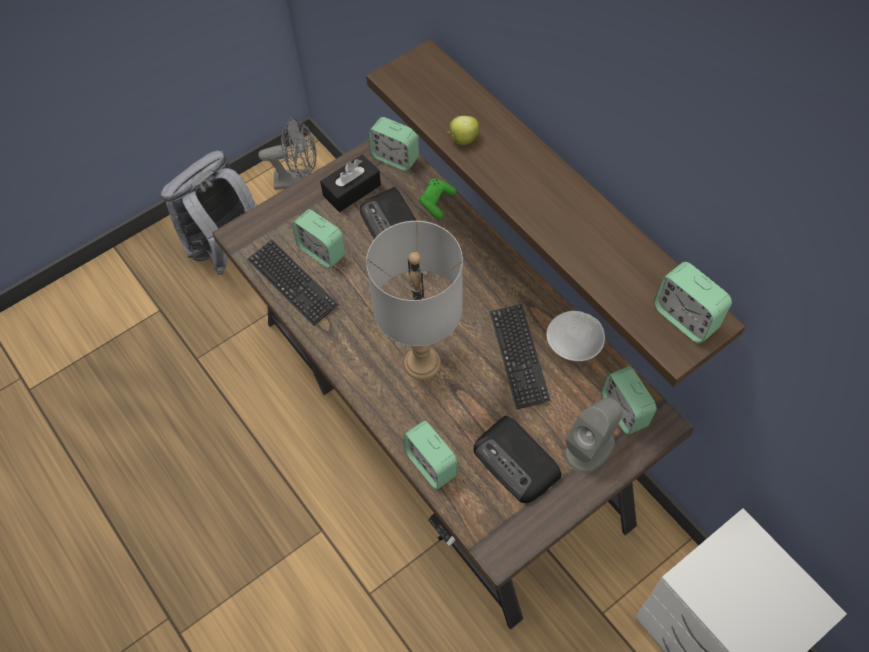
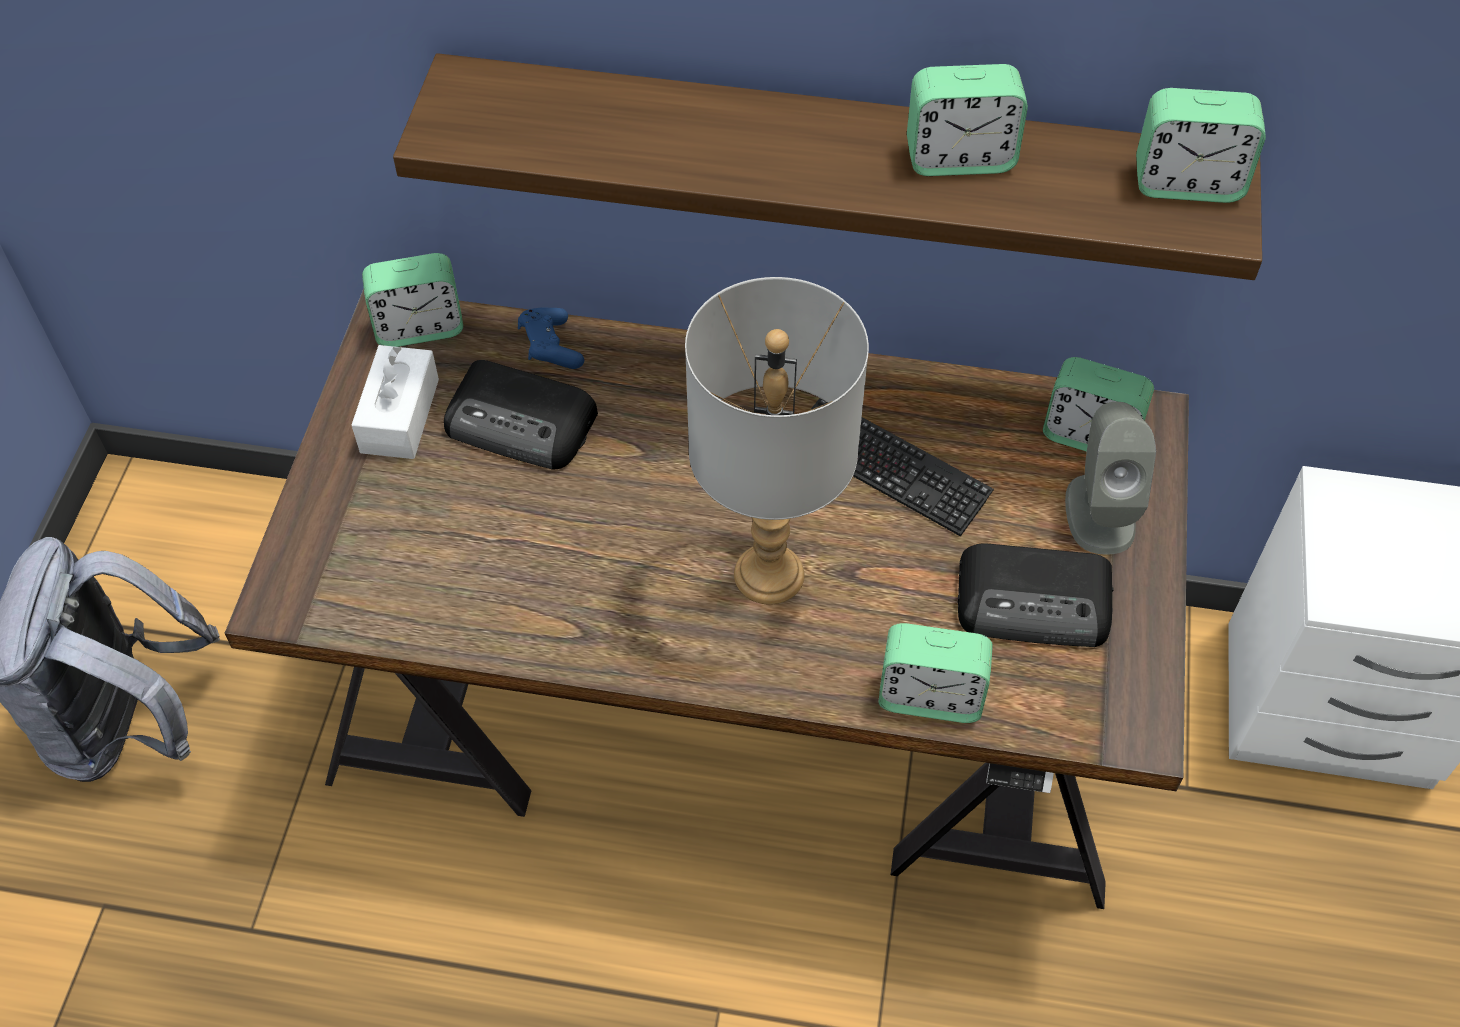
camera: 45 degrees left, 5 degrees down
(292, 283) = (449, 610): keyboard -> none
(298, 180) = (157, 537): grey fan -> none
(322, 251) = (447, 532): alarm clock -> alarm clock (959, 158)
(352, 190) = (400, 415): black tissue box -> white tissue box
(436, 202) = (550, 348): green game controller -> blue game controller
(463, 139) = (647, 153): apple -> none
(575, 342) = (938, 397): white bowl -> none

